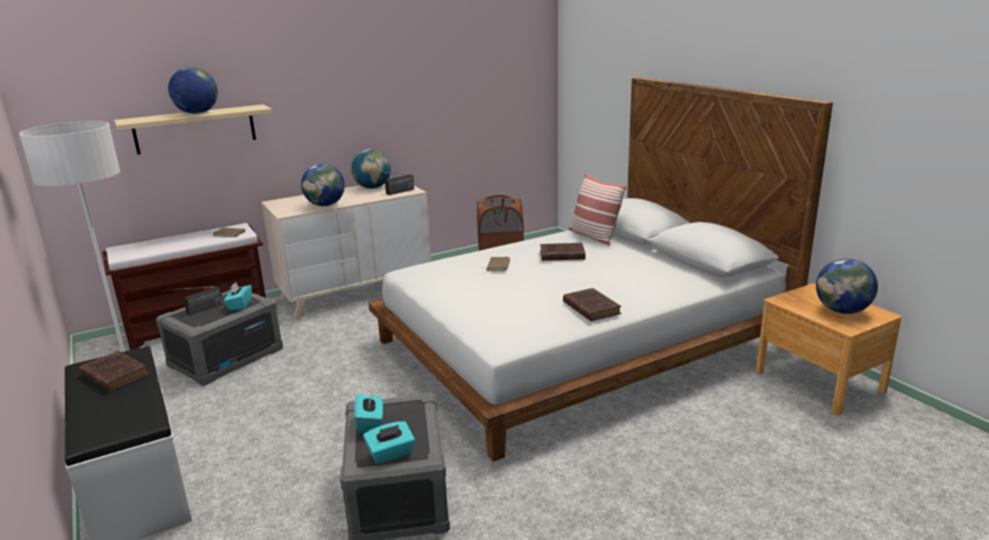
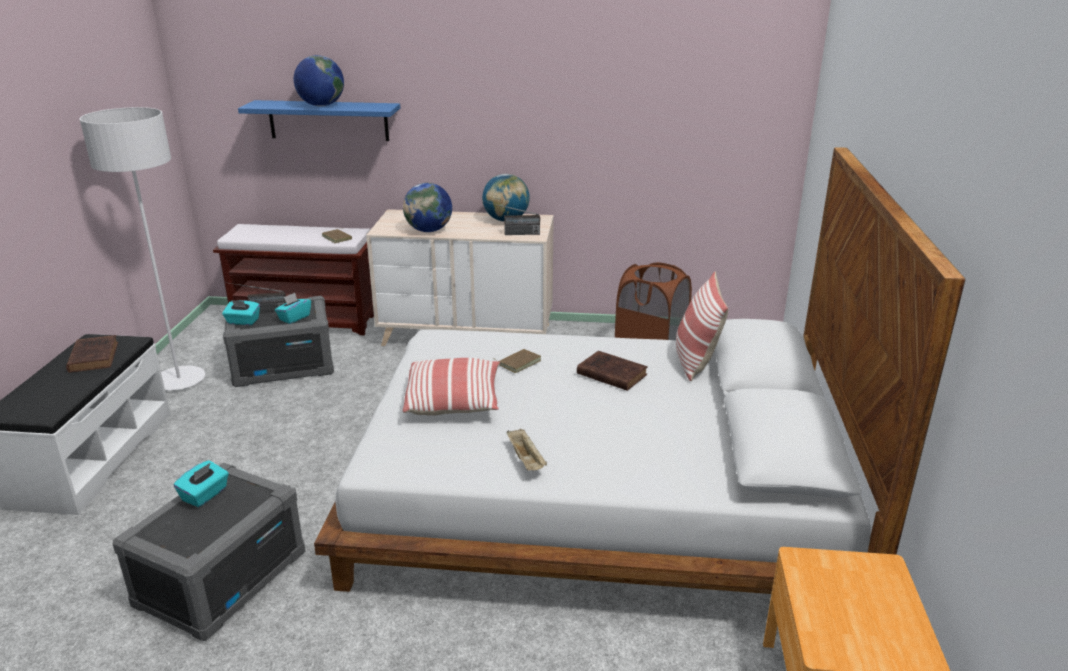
camera: 35 degrees right, 5 degrees up
(195, 129) = (328, 120): beige shelf -> blue shelf
(391, 454) = (173, 536): turquoise tissue box -> turquoise tissue box (243, 321)
(490, 297) = (454, 401): none -> pillow
(590, 307) = (526, 460): brown book -> beige tray
(842, 311) = (865, 621): globe -> none

